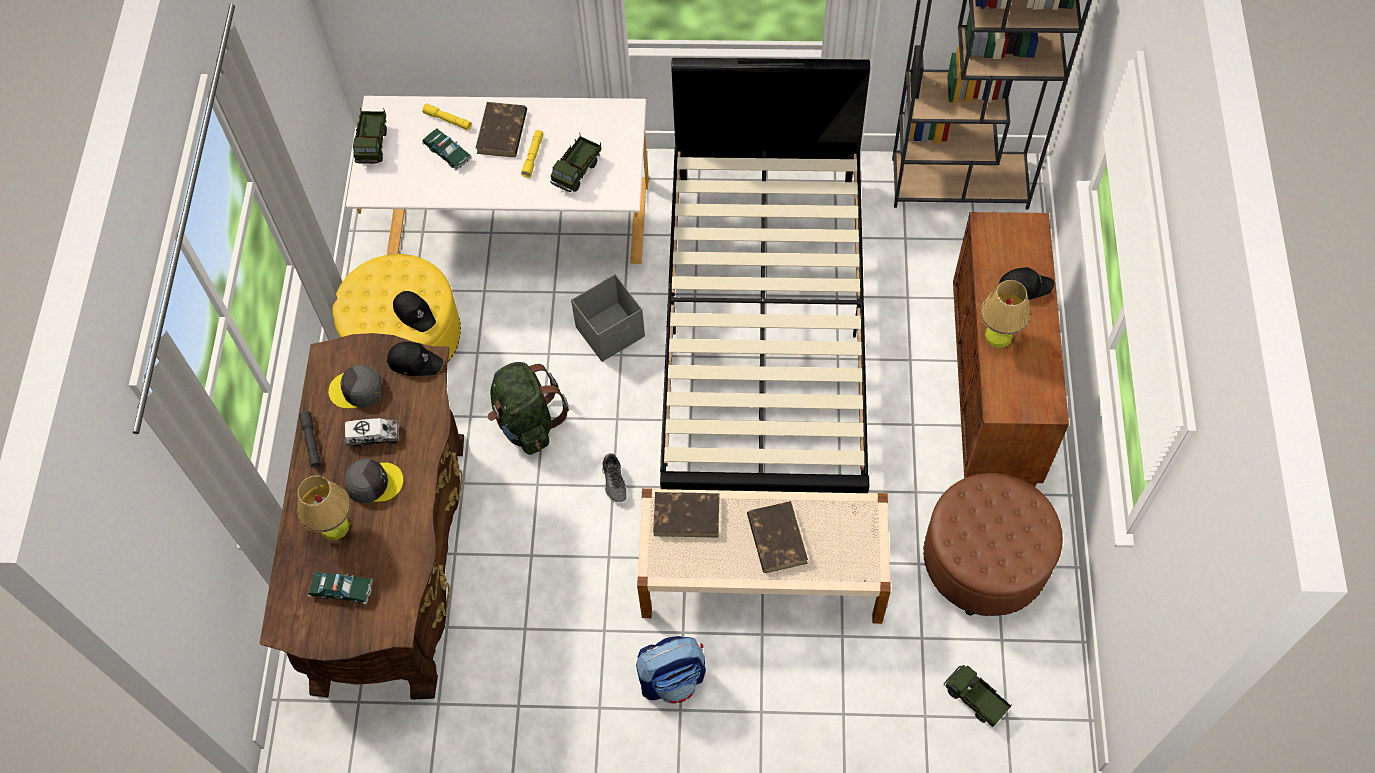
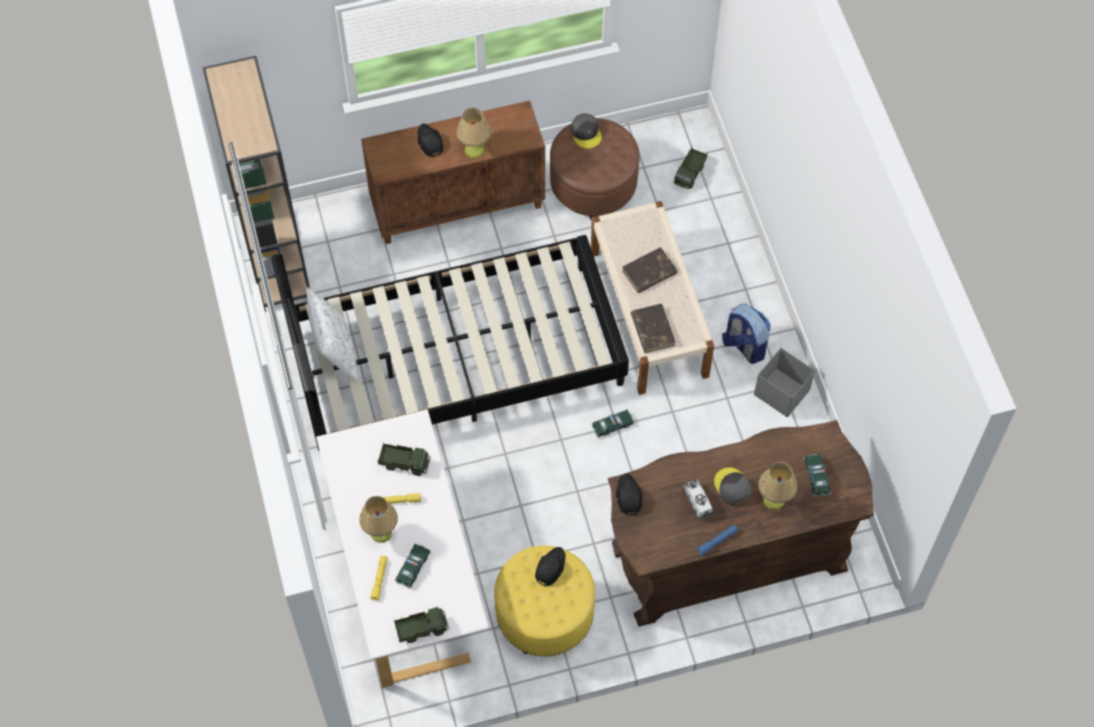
camera: 110 degrees left, 0 degrees up
(311, 442) = (717, 541): grey flashlight -> blue flashlight
(357, 390) = (665, 527): grey cap -> grey cap (586, 133)
(502, 133) = (381, 532): brown book -> table lamp
(527, 422) = (585, 501): green backpack -> none
(611, 332) = (487, 466): grey storage box -> grey storage box (781, 392)
(614, 481) = (612, 425): shoe -> toy car
(781, 175) = (335, 351): none -> white pillow

